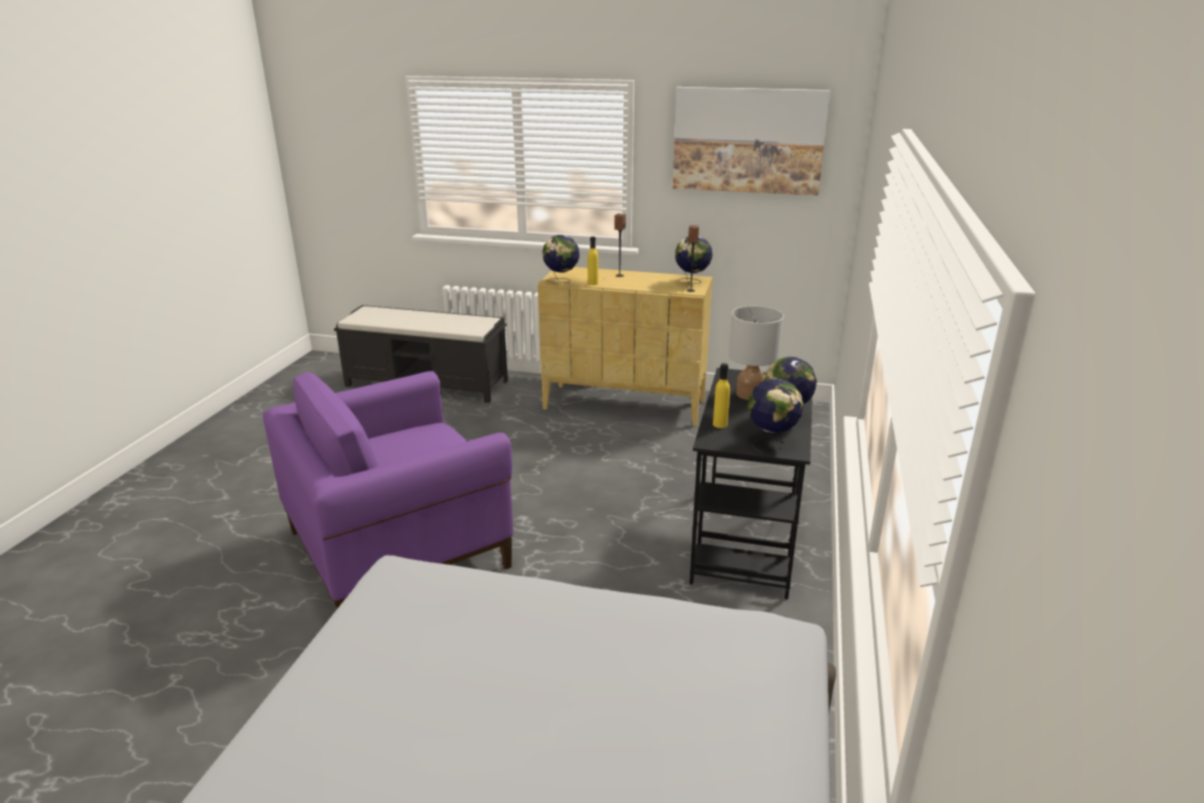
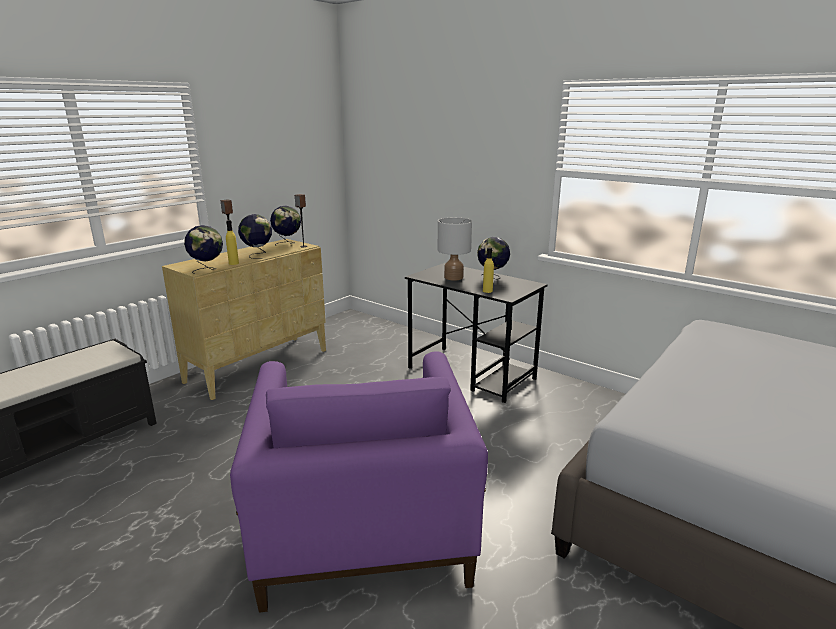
camera: 65 degrees left, 5 degrees down
(748, 140) = (279, 130): picture -> none
(771, 442) = (520, 286): globe -> globe (257, 255)

